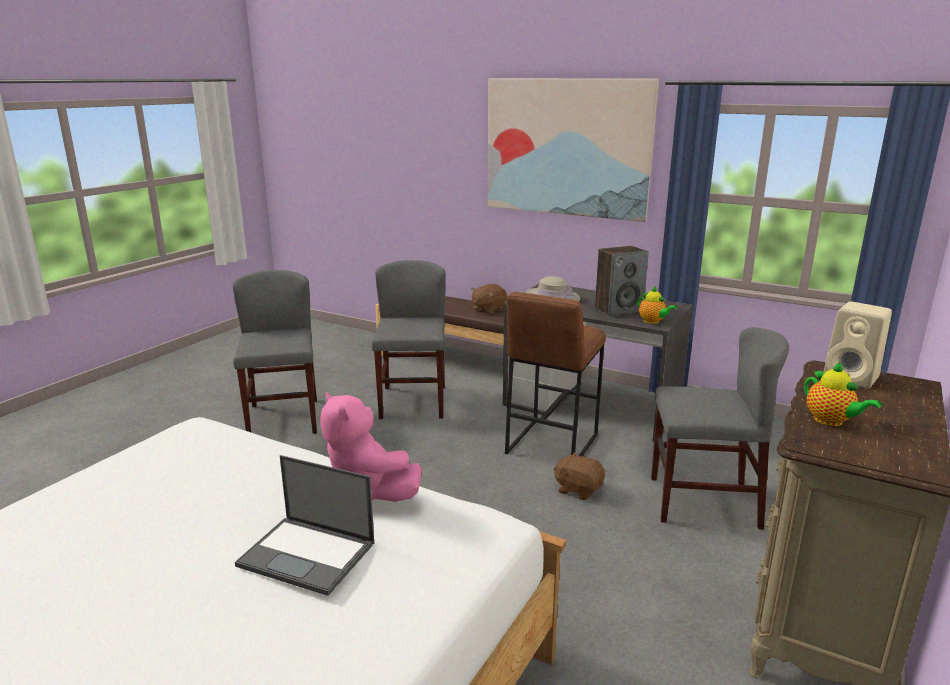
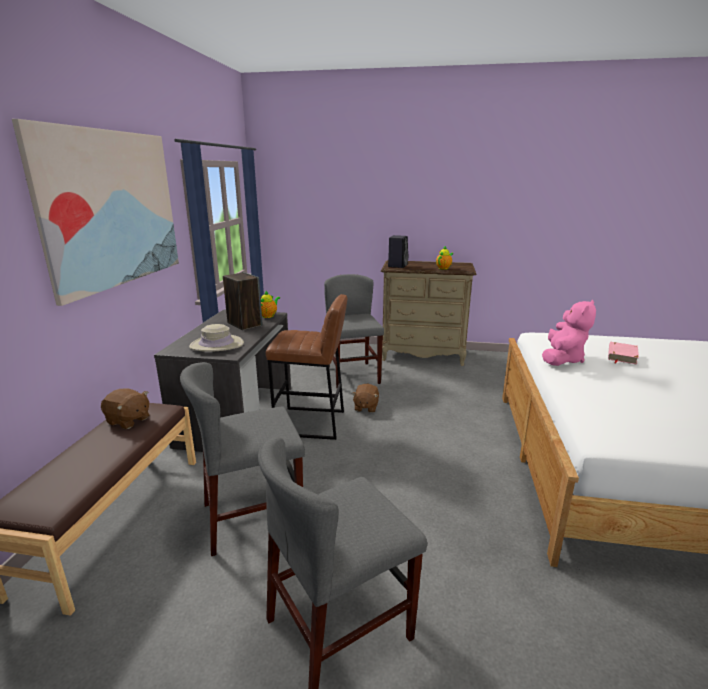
camera: 110 degrees left, 0 degrees up
(308, 554) = (621, 355): laptop -> pink book
(852, 378) = (397, 266): beige speaker -> black speaker

